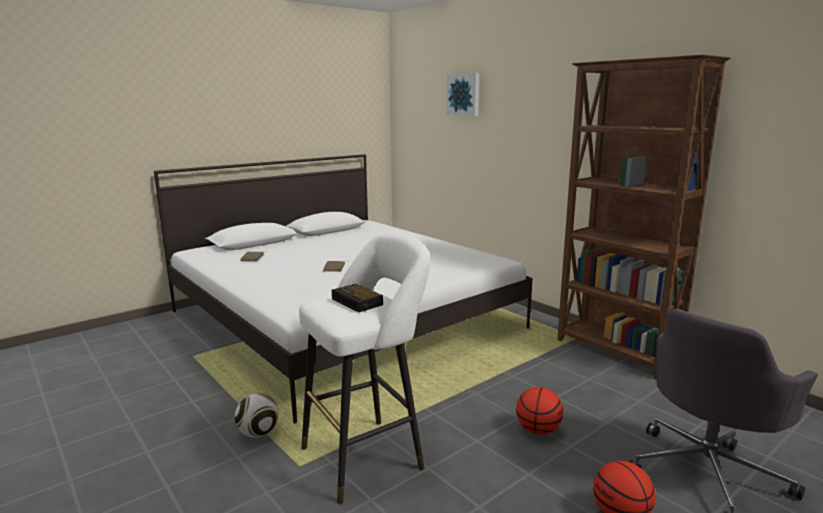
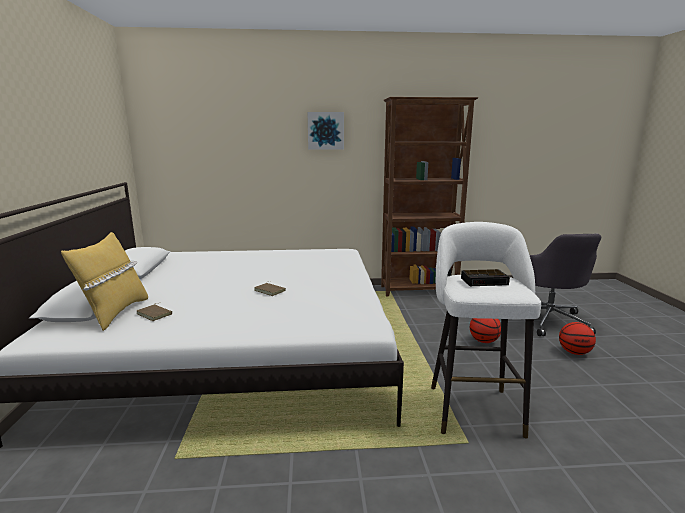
camera: 55 degrees left, 0 degrees up
(244, 250) = (115, 313): none -> yellow pillow
(258, 433) = (398, 452): football -> none
(464, 94) = (243, 118): picture -> picture (325, 131)

